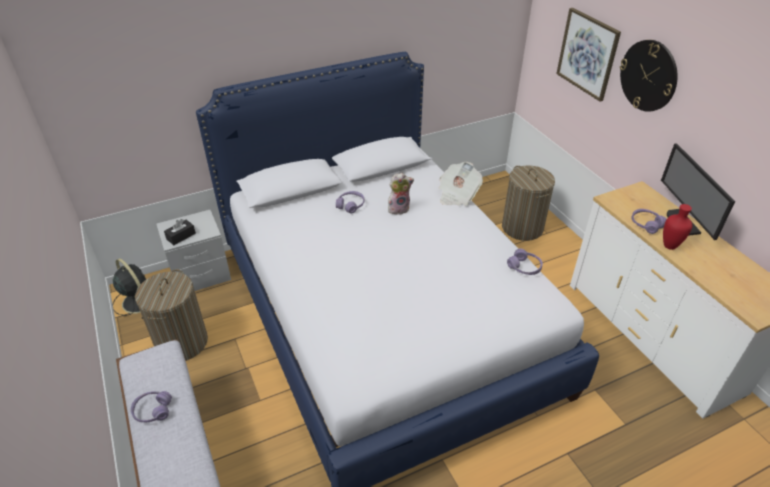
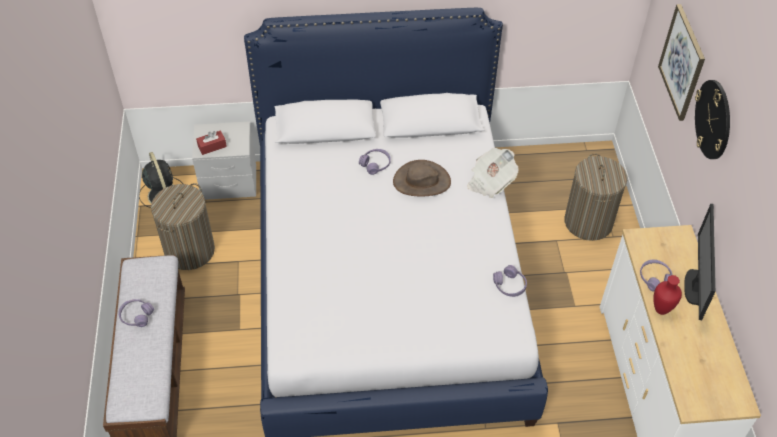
camera: 20 degrees right, 10 degrees up
(181, 236) = (212, 146): black tissue box -> red tissue box
(399, 208) = (421, 181): plush toy -> brown hat

